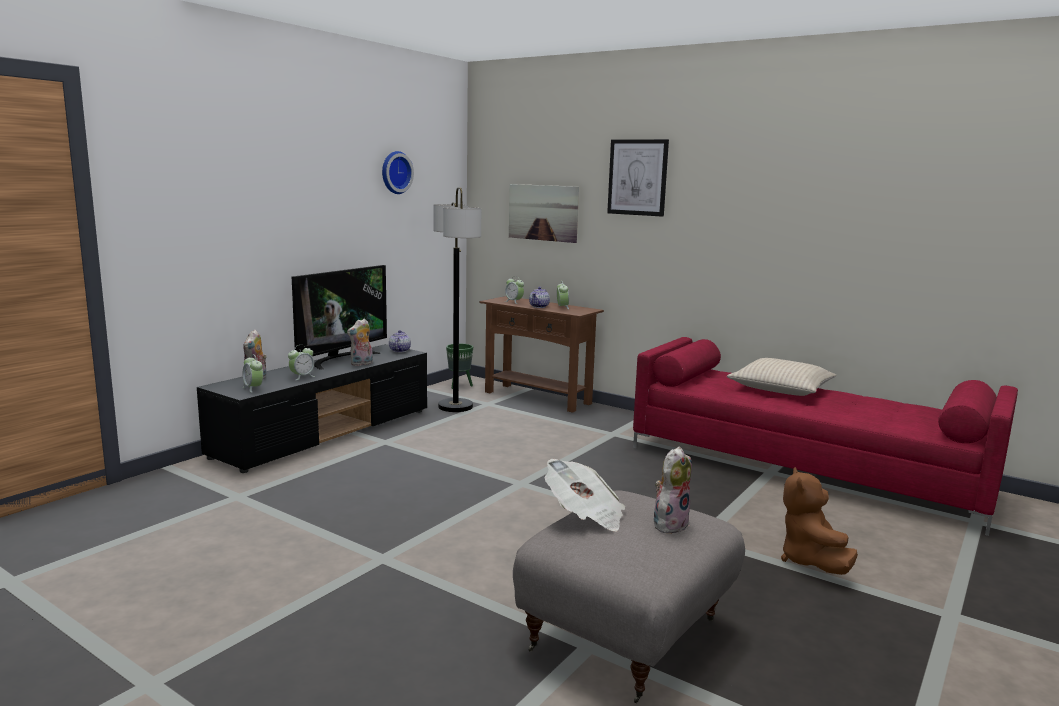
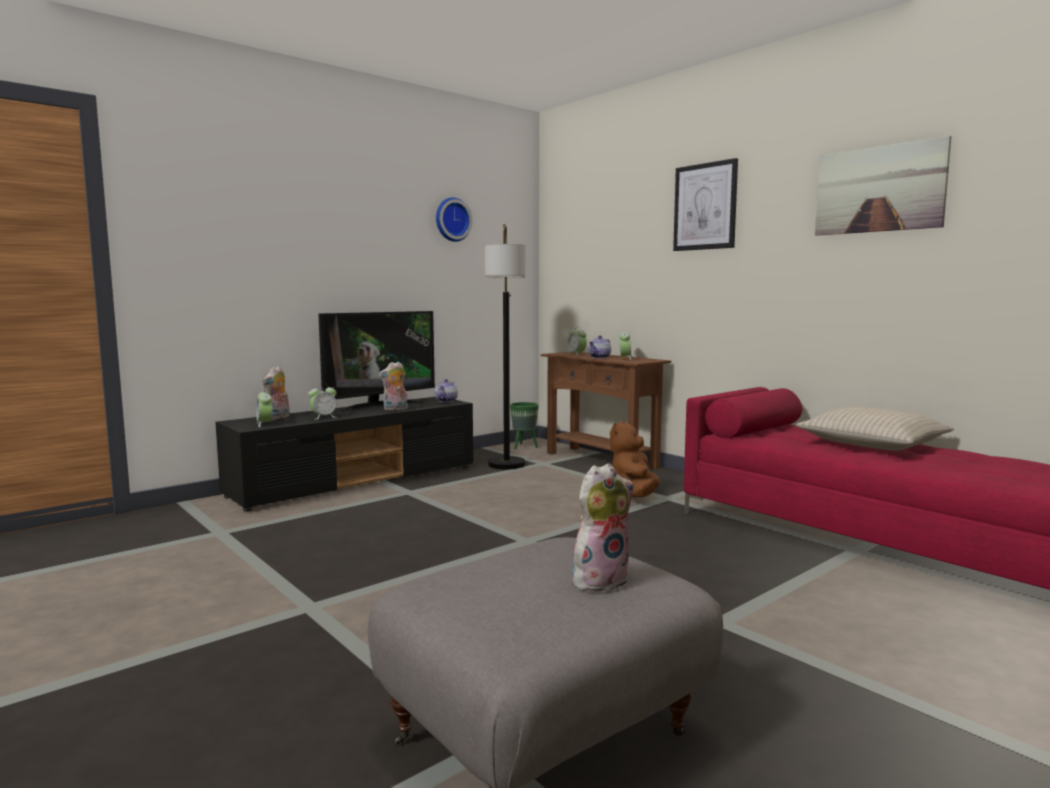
camera: 15 degrees right, 5 degrees down
(543, 212) = (609, 258): picture -> picture (879, 189)
(585, 515) = (488, 559): newspaper -> none
(811, 561) = (874, 669): brown plush toy -> brown plush toy (634, 496)

